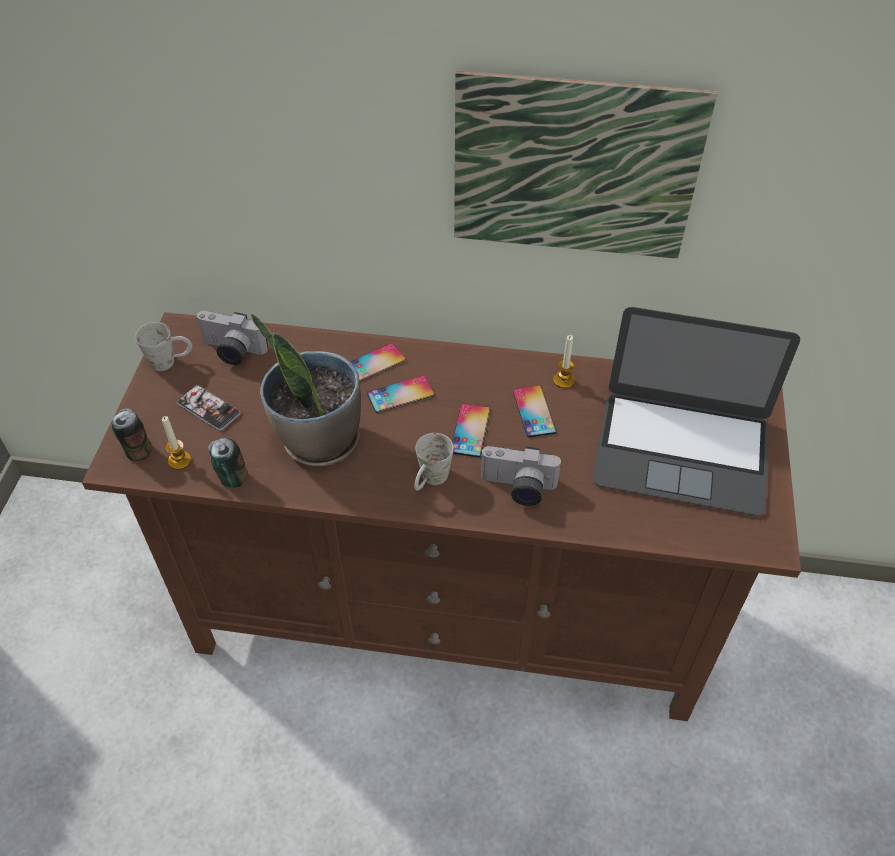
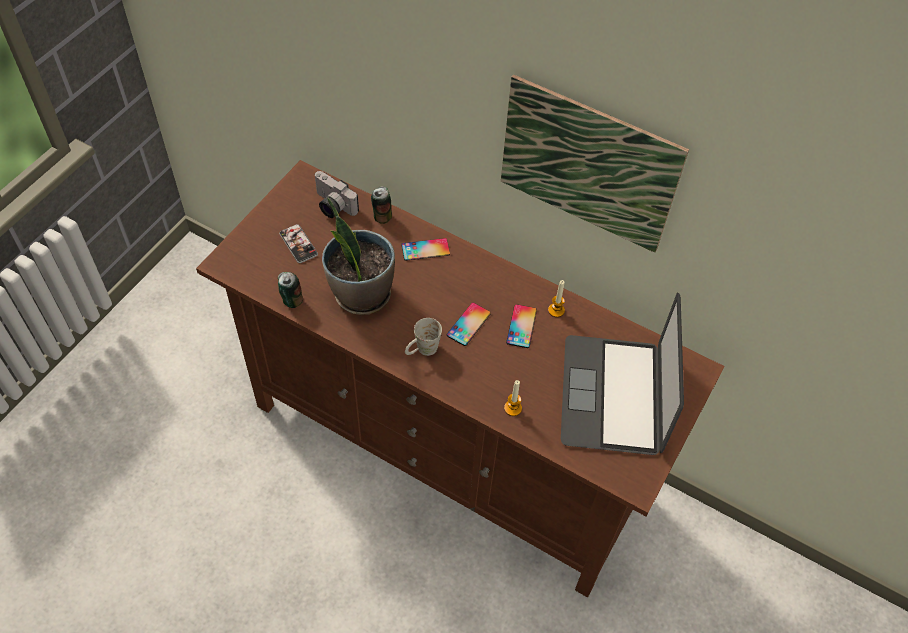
camera: 20 degrees right, 5 degrees up
(138, 451) = (240, 258): can -> can (382, 216)
(170, 361) = (288, 199): white mug -> none
(179, 460) = (263, 275): candle -> candle (513, 408)
(400, 394) = (433, 279): phone -> none
(517, 488) = (479, 378): camera -> none
(682, 451) = (613, 395): laptop -> laptop turned 60 degrees clockwise

